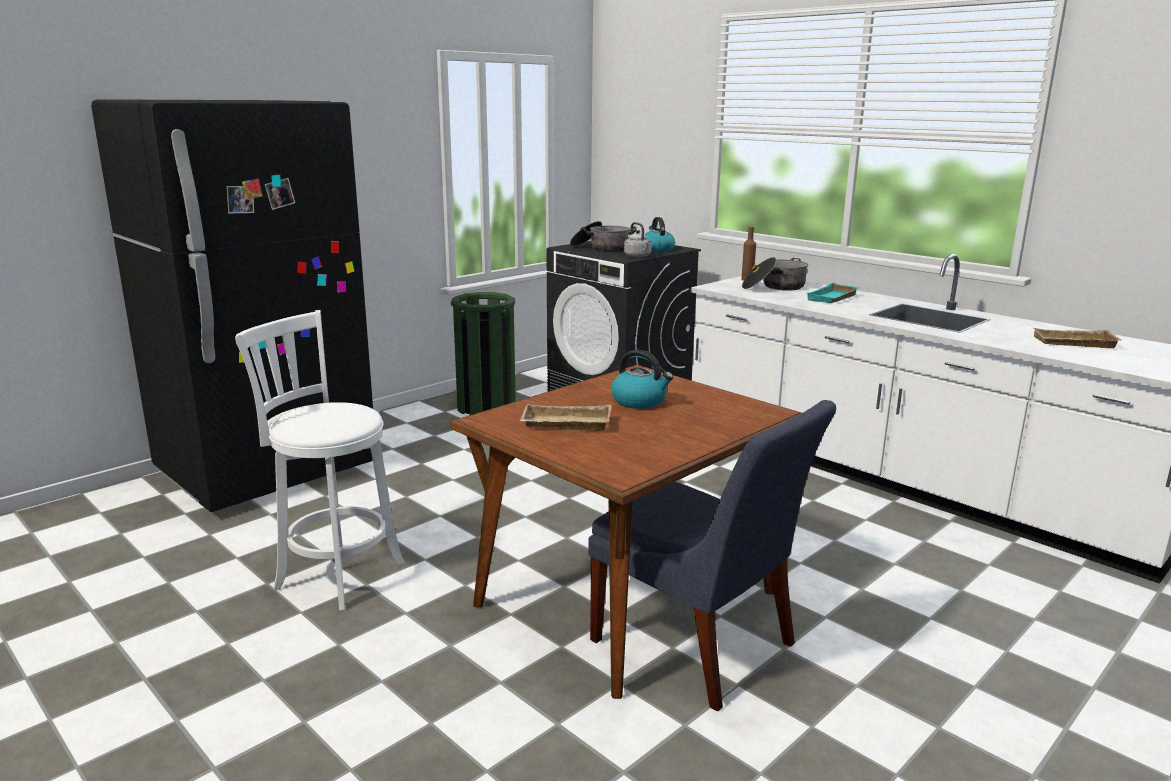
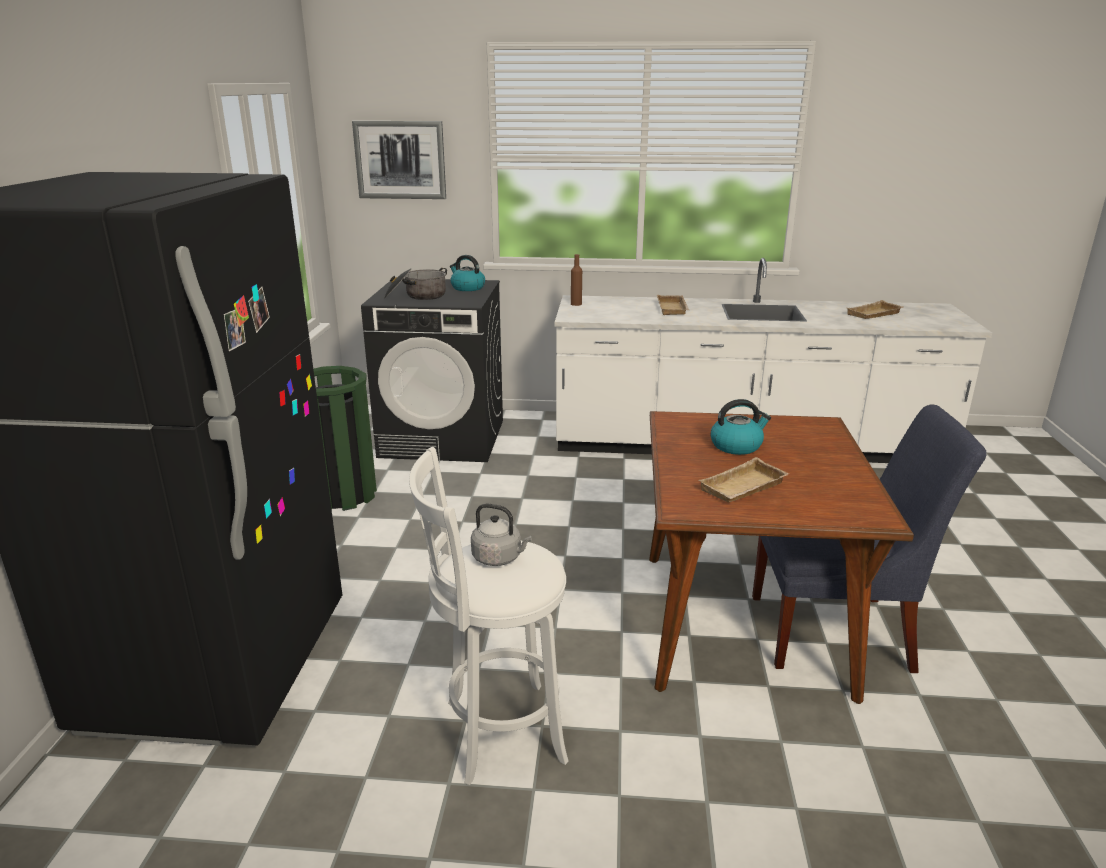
camera: 40 degrees left, 5 degrees up
(638, 256) = (473, 299): grey kettle -> grey kettle (499, 558)
(646, 128) = (400, 160): none -> picture
(774, 287) = (612, 307): cooking pot -> none
(833, 298) = (673, 309): turquoise tray -> beige tray

